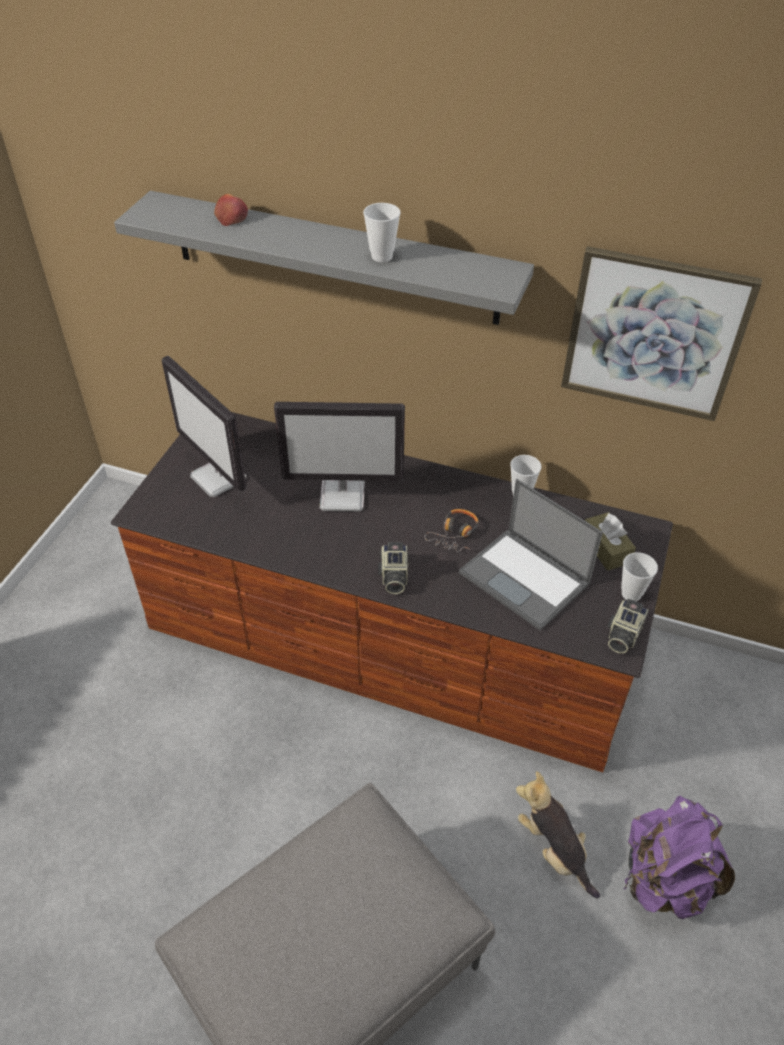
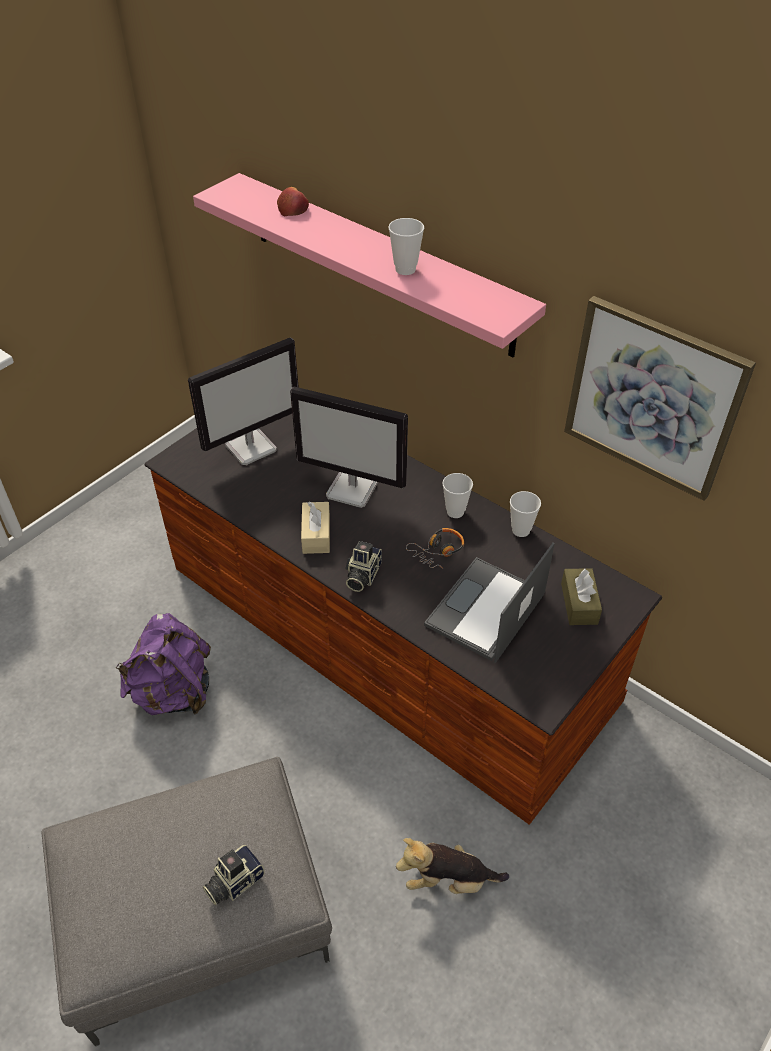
camera: 20 degrees right, 0 degrees up
(219, 478) = (252, 447): monitor -> monitor turned 105 degrees counterclockwise
(328, 549) = (316, 535): none -> beige tissue box
(333, 258) = (378, 263): grey shelf -> pink shelf
(526, 579) = (485, 611): laptop -> laptop turned 60 degrees clockwise
(554, 849) = (448, 880): plush toy -> plush toy turned 75 degrees counterclockwise
(622, 635) = (553, 690): camera -> camera (233, 881)
(631, 594) = (582, 654): cup -> cup (455, 512)
(664, 879) = (544, 945): purple backpack -> purple backpack (173, 692)

